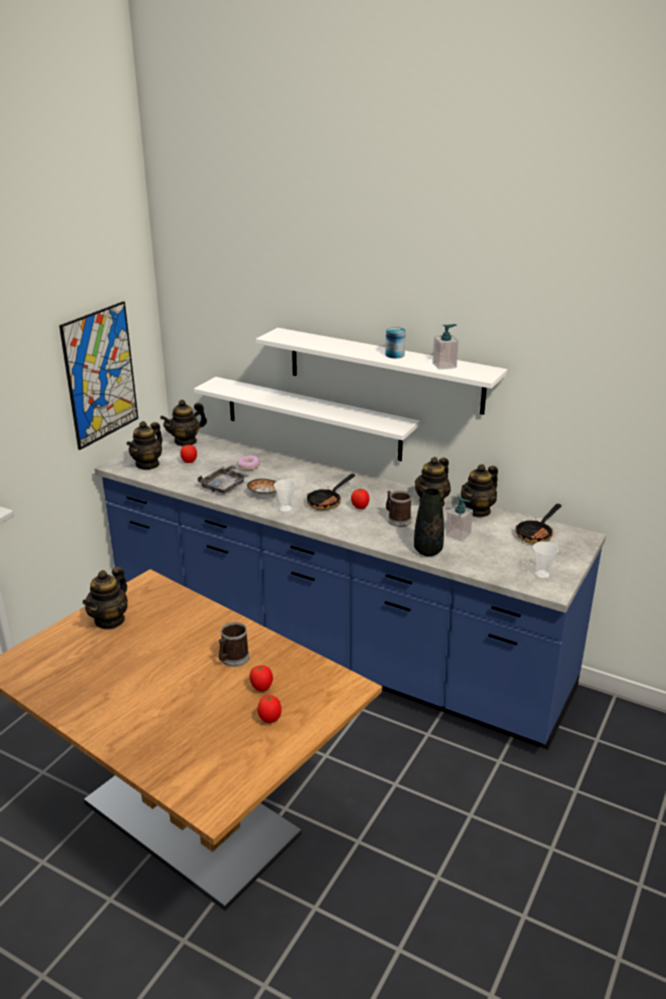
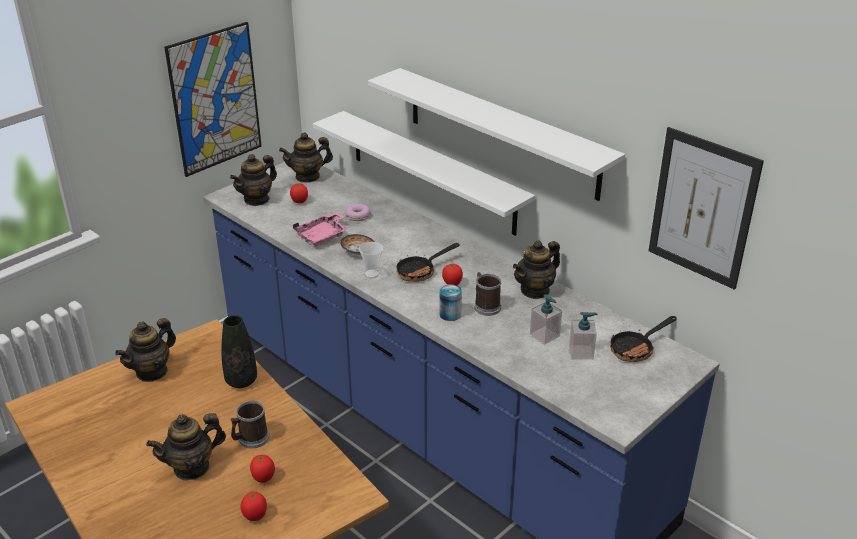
camera: 15 degrees right, 5 degrees up
(225, 485) = (323, 236): grey tray -> pink tray
(394, 355) = (506, 119): can -> can (450, 314)
(428, 551) = (500, 350): black vase -> black vase (241, 381)
(444, 365) = (553, 140): soap dispenser -> soap dispenser (581, 352)
(478, 511) = (582, 308): teapot -> teapot (192, 467)
(542, 574) = (616, 402): cup -> none
(582, 404) = (702, 208): none -> picture

